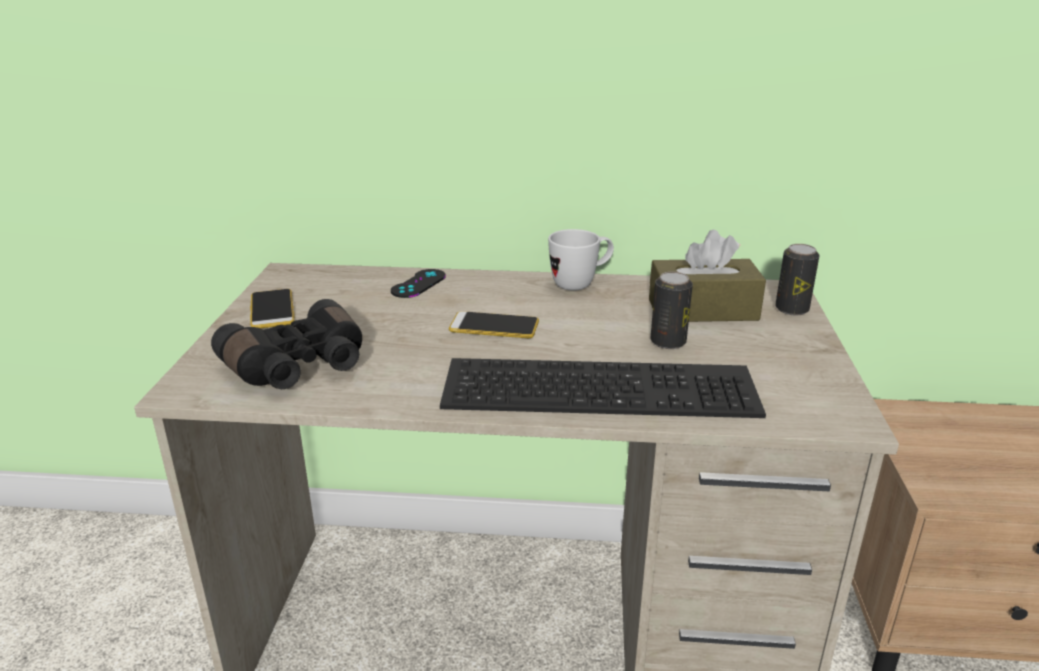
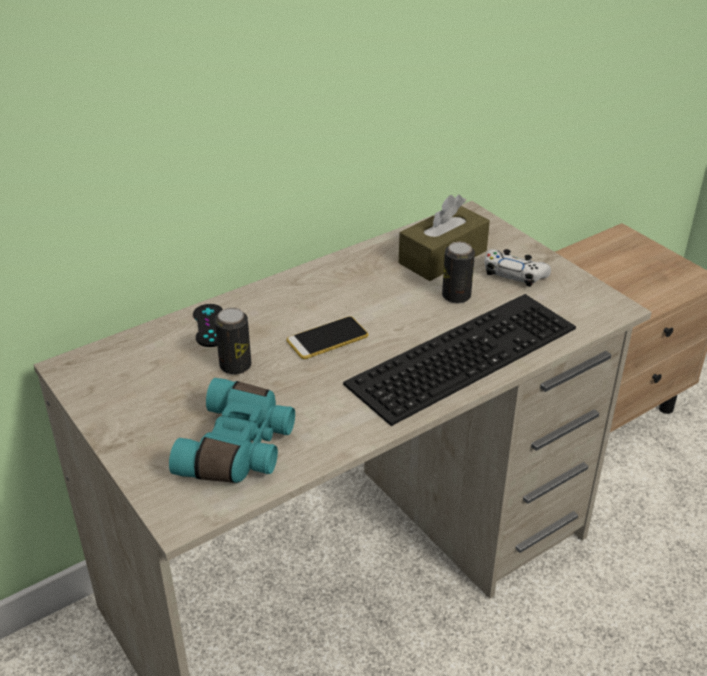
camera: 40 degrees left, 10 degrees up
(272, 309) = (126, 410): phone -> none
(299, 367) = (240, 449): black binoculars -> turquoise binoculars
(581, 284) = (333, 269): white mug -> none
(762, 348) = (514, 274): none -> white game controller
(791, 309) = (493, 232): can -> can (235, 366)

